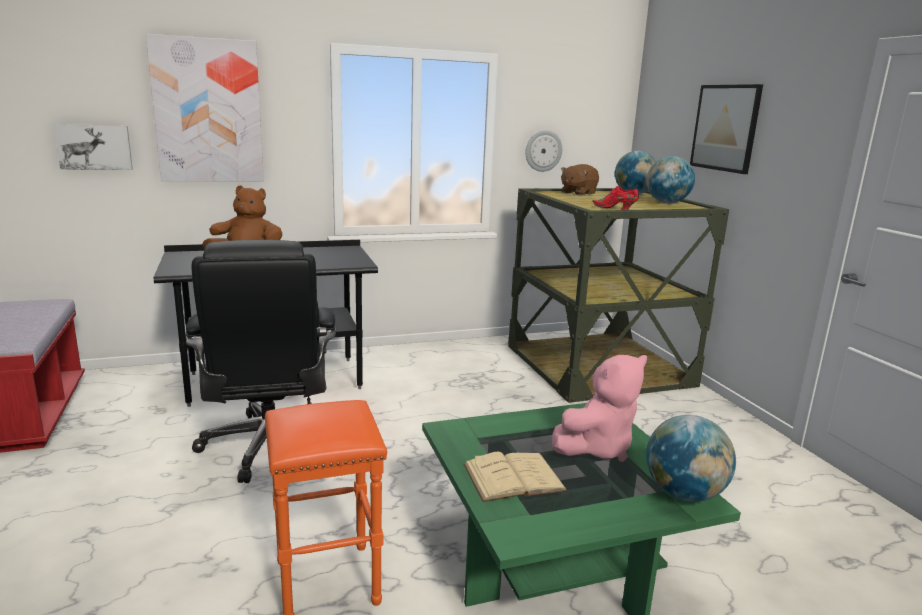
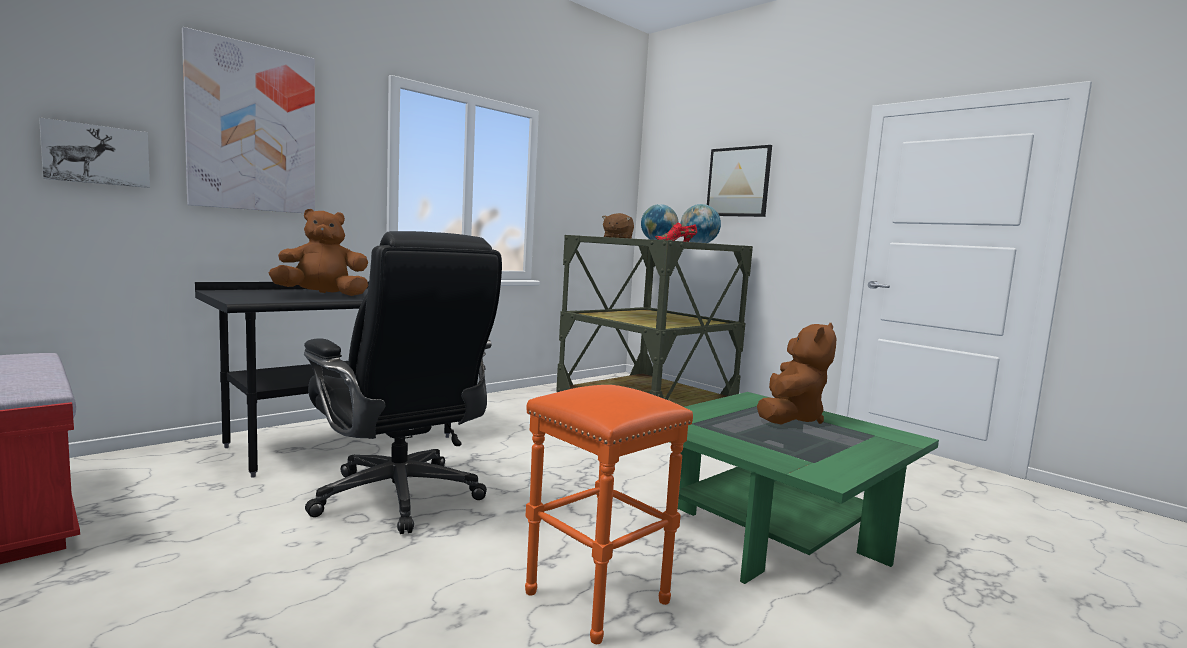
camera: 25 degrees left, 10 degrees down
(513, 477) = (762, 442): beige book -> none
(543, 151) = (573, 204): wall clock -> none
(597, 448) = (790, 418): pink plush toy -> brown plush toy
(684, 494) = (890, 435): globe -> none

